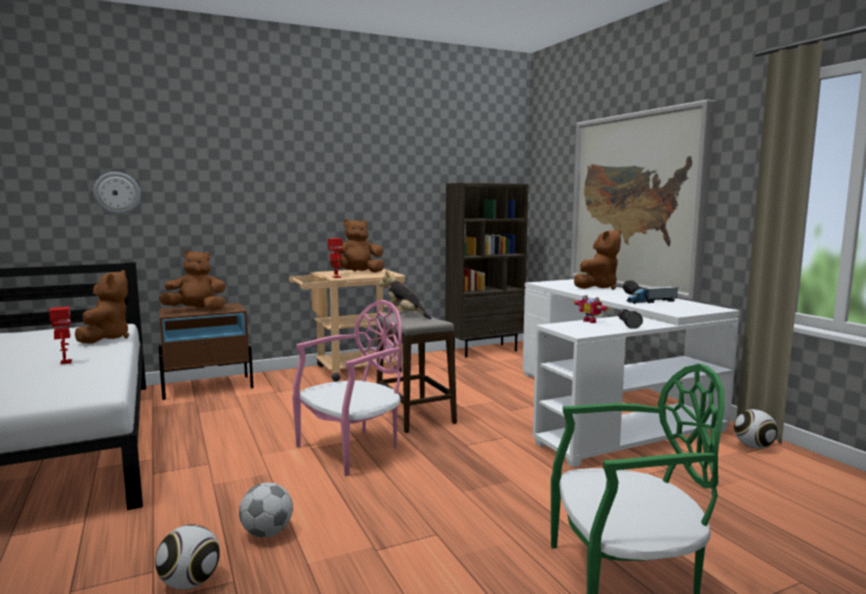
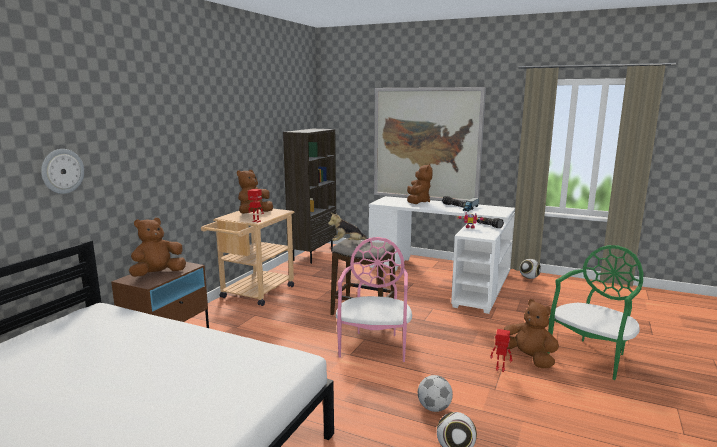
camera: 40 degrees left, 5 degrees up
(65, 362) = (180, 351): toy robot -> toy robot (500, 369)
(106, 338) = (136, 322): brown plush toy -> brown plush toy (528, 358)

